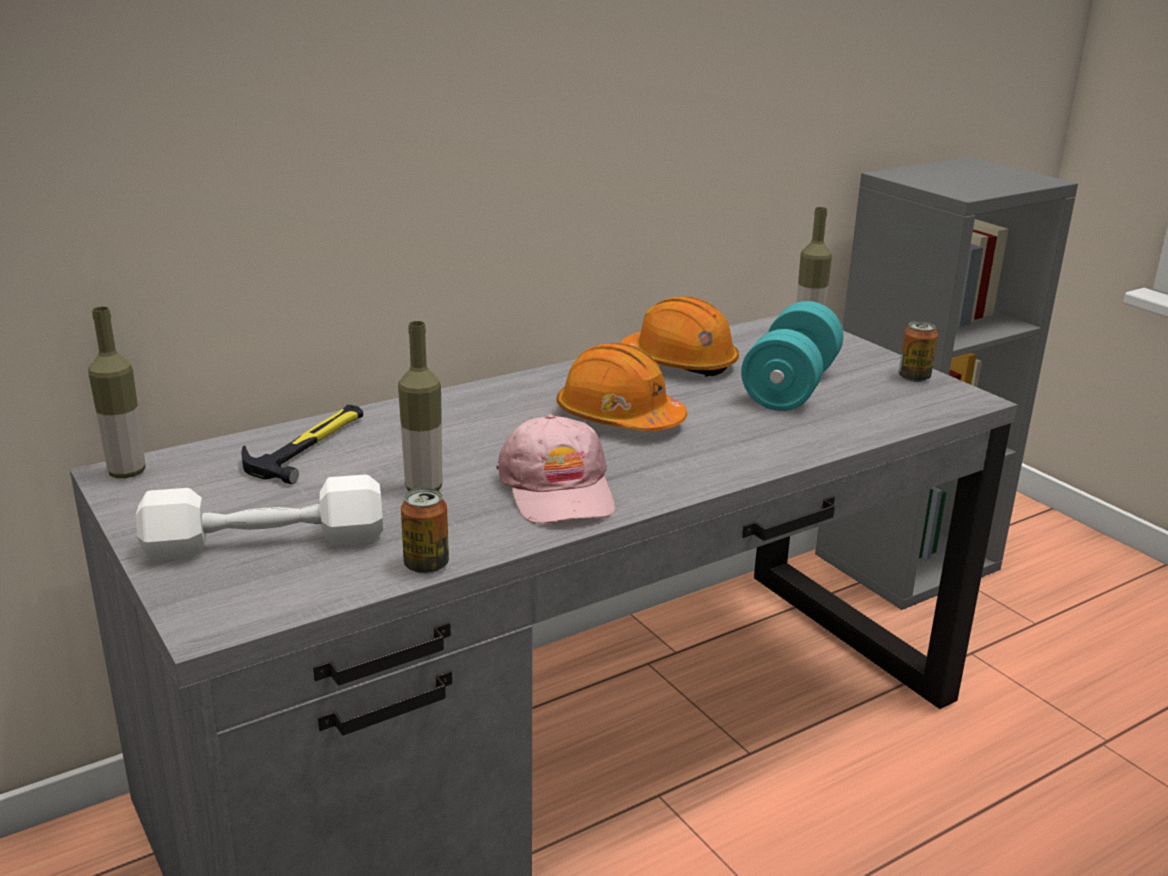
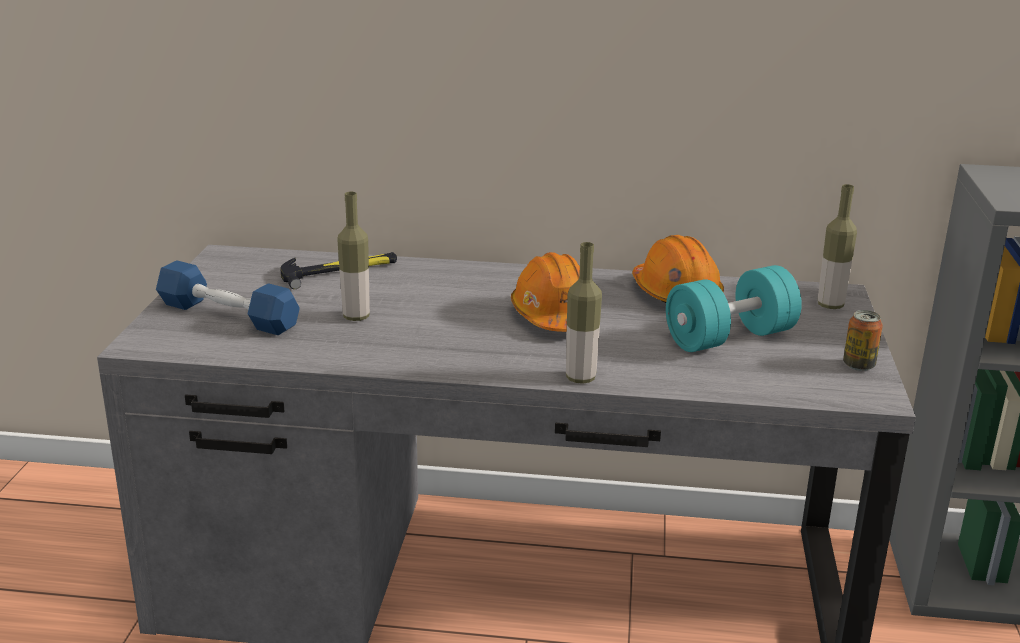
camera: 40 degrees right, 0 degrees up
(127, 472) = (229, 255): bottle -> bottle (580, 378)
(265, 543) = (228, 315): white dumbbell -> blue dumbbell
(426, 565) = (282, 358): can -> none
(558, 490) = (430, 346): pink cap -> none

